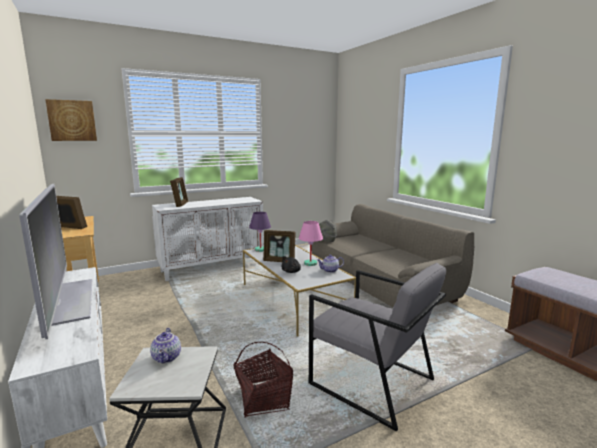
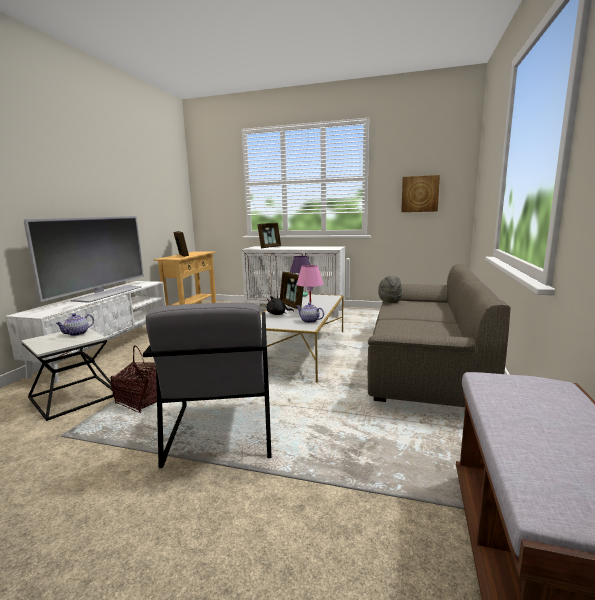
camera: 45 degrees right, 0 degrees up
(72, 120) = (208, 176): picture -> picture (420, 194)

